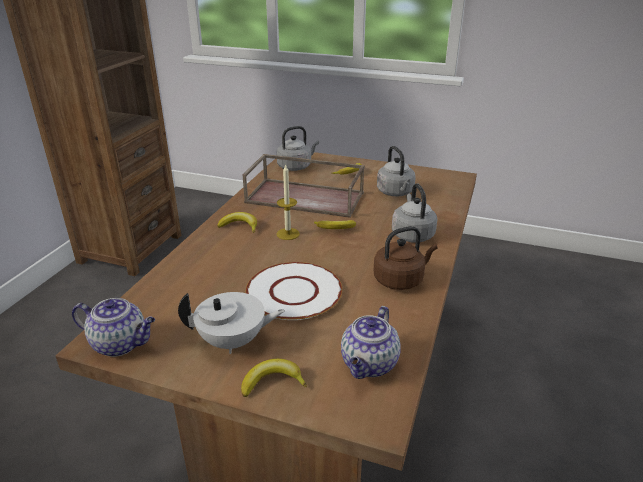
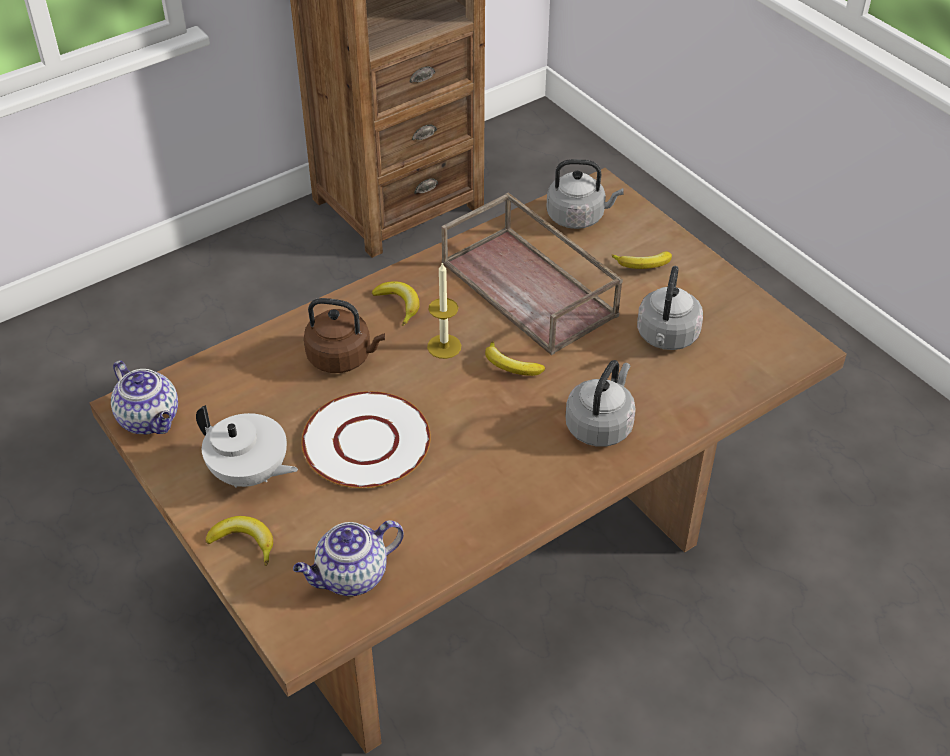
camera: 35 degrees right, 15 degrees up
(400, 280) = (503, 489): brown kettle -> brown kettle (343, 357)

